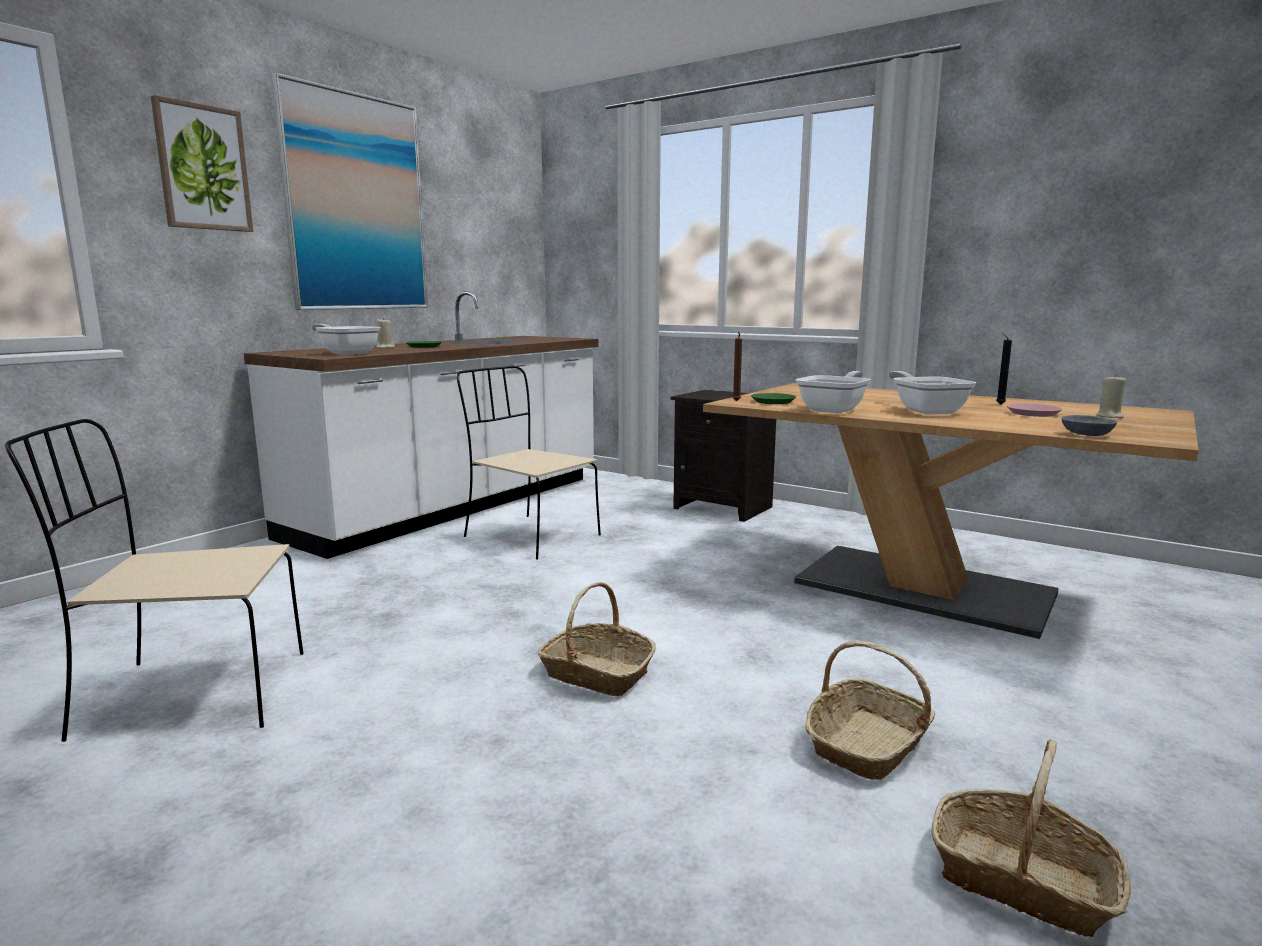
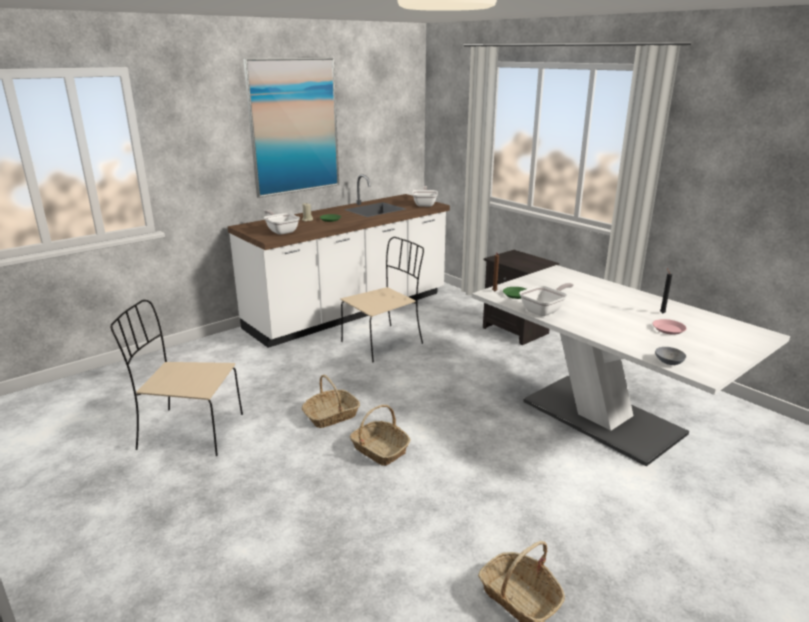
camera: 15 degrees right, 10 degrees up
(203, 168) = (204, 123): picture -> none
(529, 536) = (383, 342): beige chair -> beige chair turned 90 degrees clockwise
(868, 745) = (494, 517): basket -> basket (331, 416)
(923, 588) = (602, 417): brown dining table -> white dining table
(926, 411) = (602, 318): frying pan -> frying pan (425, 204)
(1110, 416) = (716, 338): beige candle -> none

